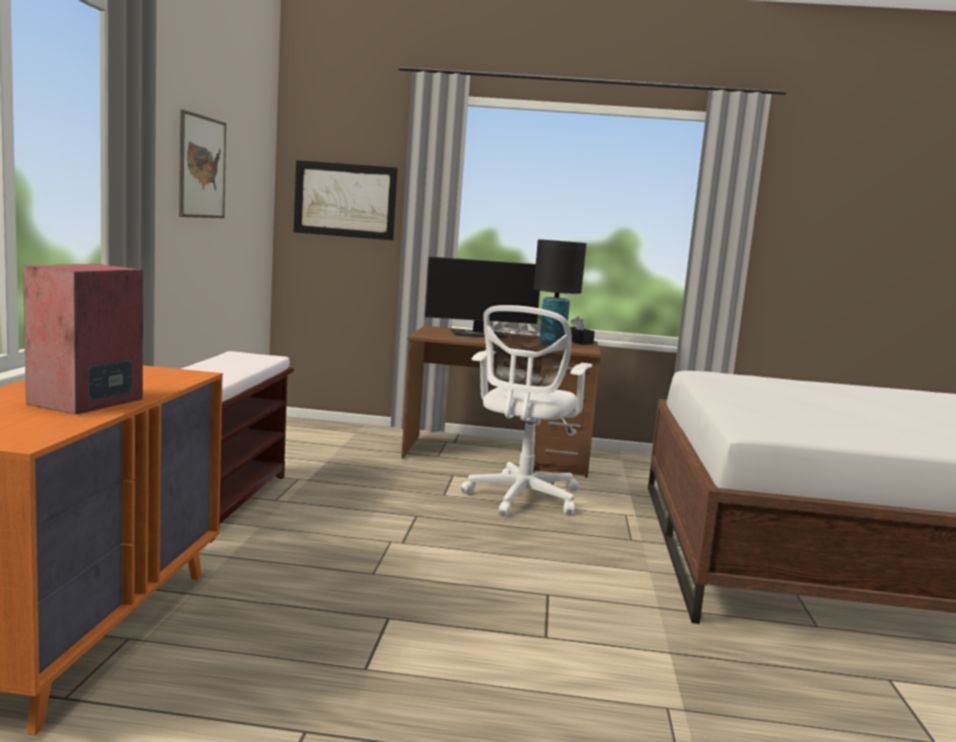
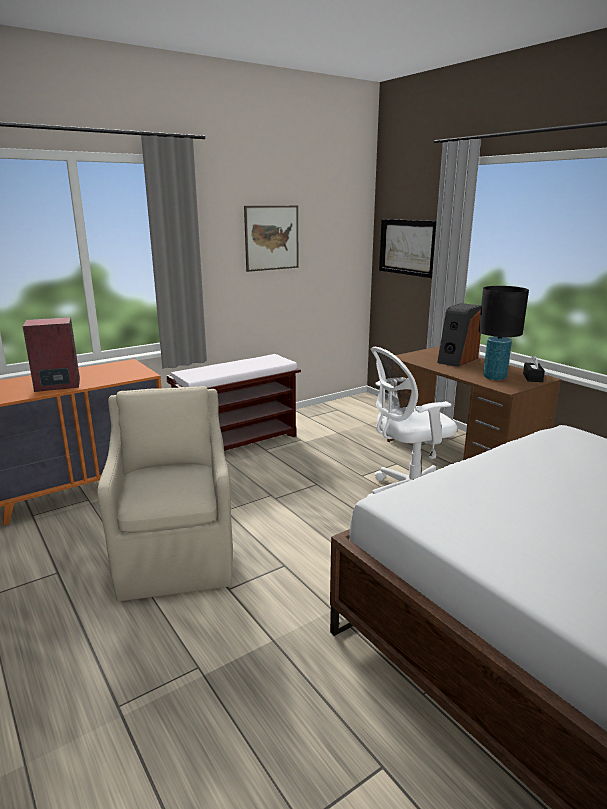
camera: 50 degrees right, 10 degrees up
(423, 638) = (176, 556): none -> beige armchair
(479, 334) = (457, 360): monitor -> speaker

